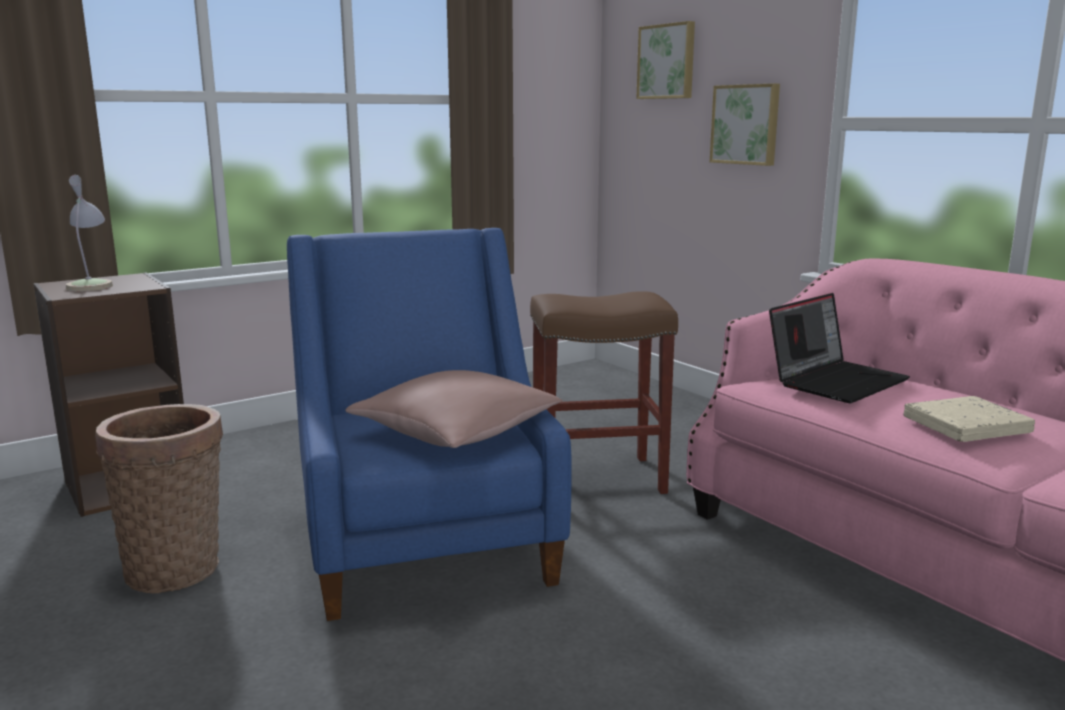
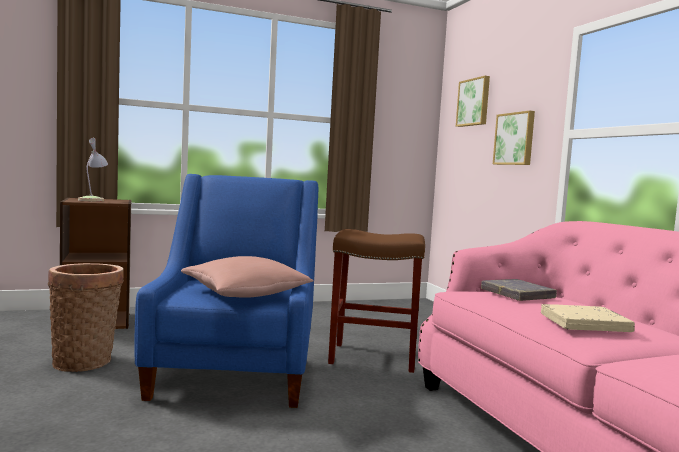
camera: 15 degrees right, 10 degrees down
(836, 381) = (517, 294): laptop -> grey book

